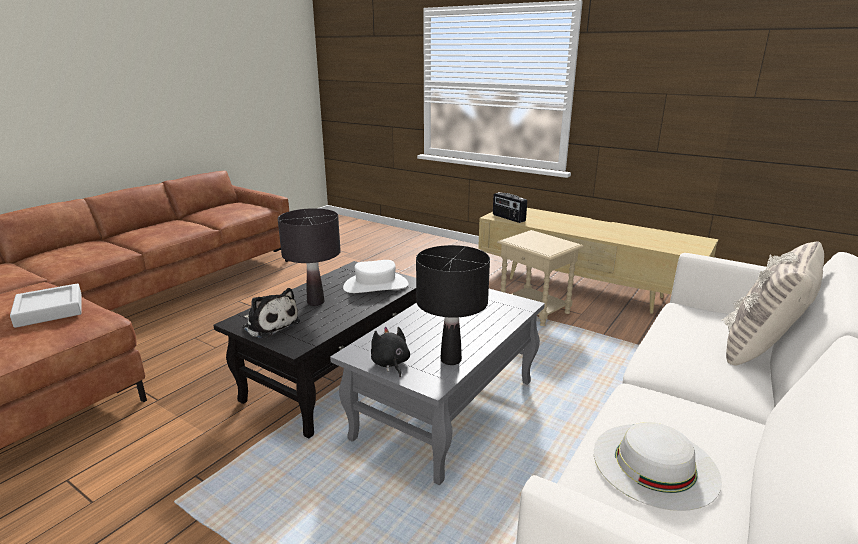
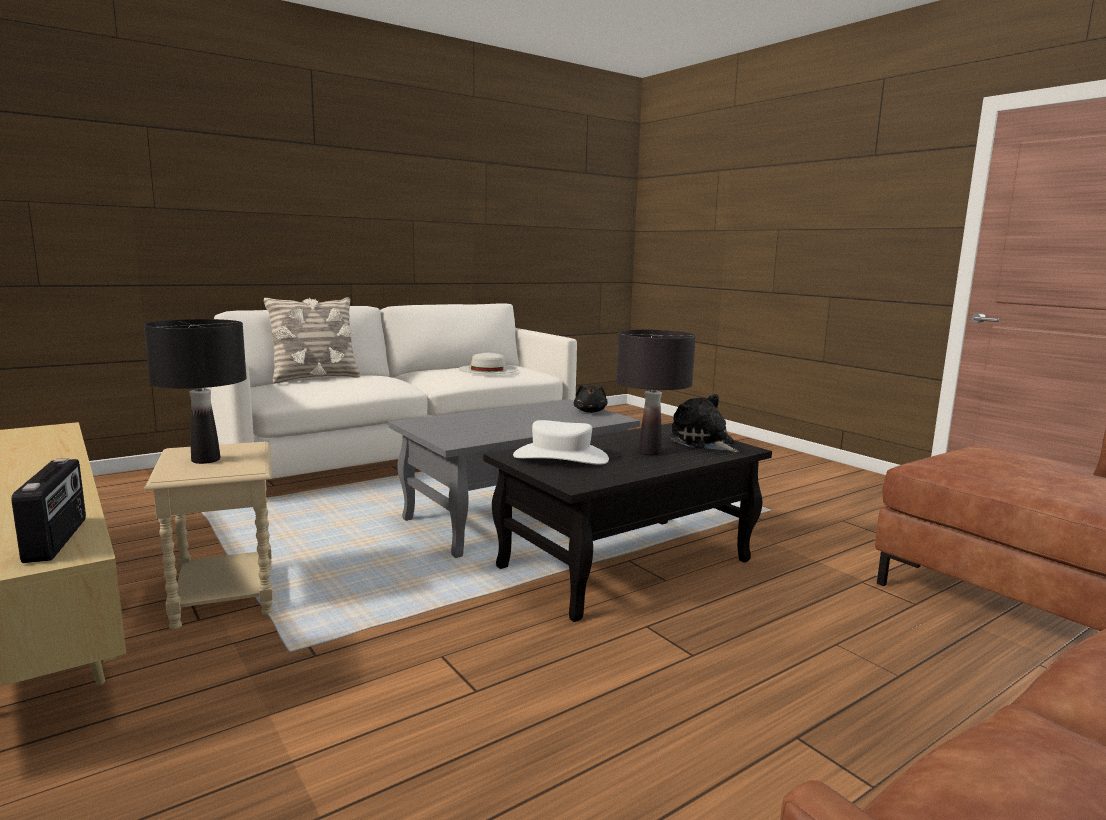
camera: 160 degrees left, 10 degrees down
(50, 310) = (1014, 472): grey tray -> none
(450, 360) = (539, 408): black table lamp -> black table lamp (206, 460)

